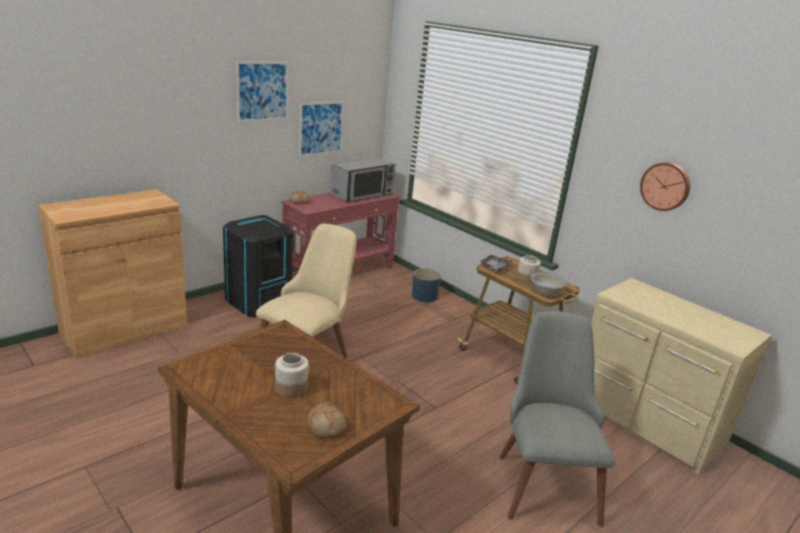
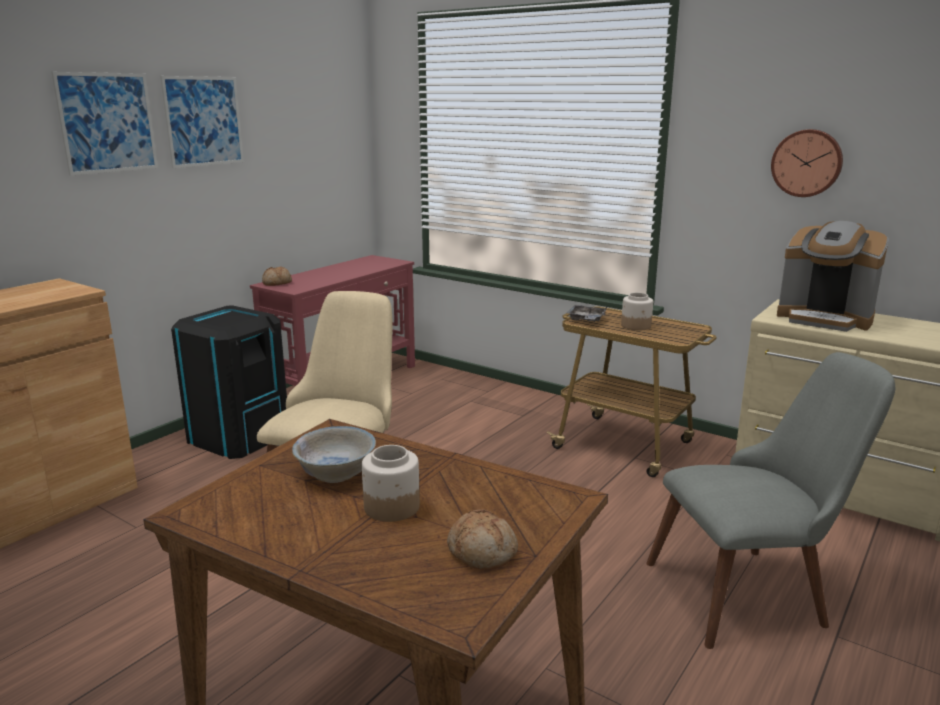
camera: 10 degrees left, 5 degrees down
(321, 128) = (291, 175): picture -> picture (107, 123)
(362, 195) = (362, 266): microwave -> none
(425, 296) = (475, 392): blue planter -> none
(543, 477) = (753, 590): grey chair -> grey chair turned 90 degrees clockwise
(545, 292) = (672, 336): white bowl -> white bowl (336, 472)
(651, 302) = (825, 319): none -> coffee machine

